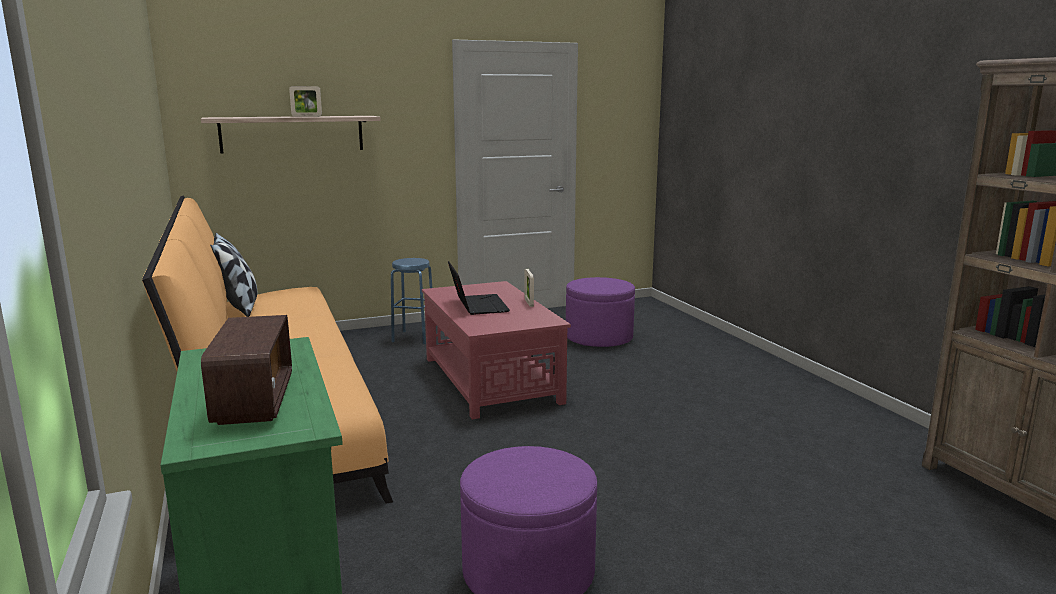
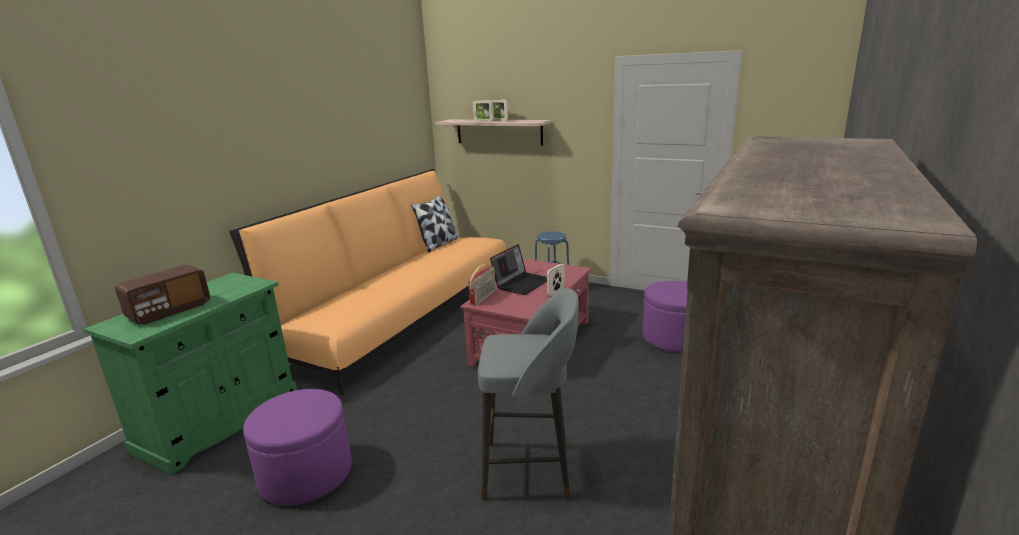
camera: 50 degrees right, 5 degrees up
(288, 117) = (483, 121): none -> picture frame
(474, 324) = (483, 298): none -> radio
(695, 455) = (530, 470): none -> grey stool

